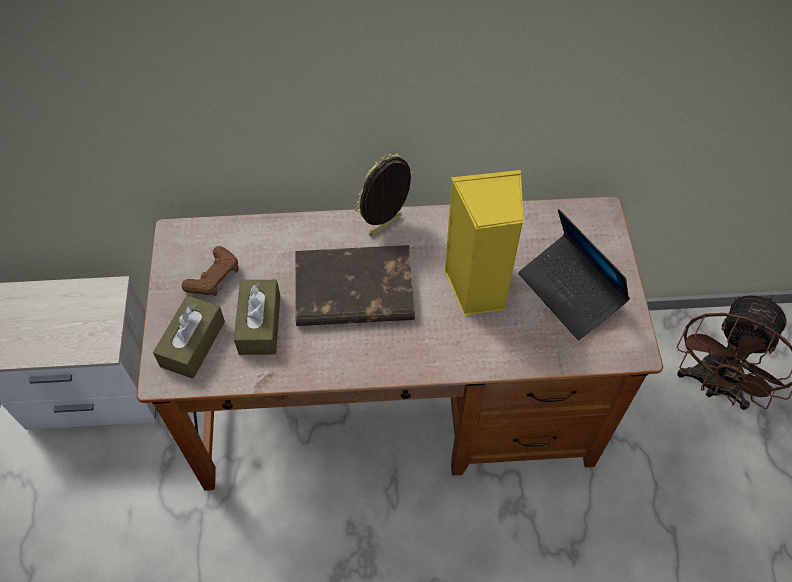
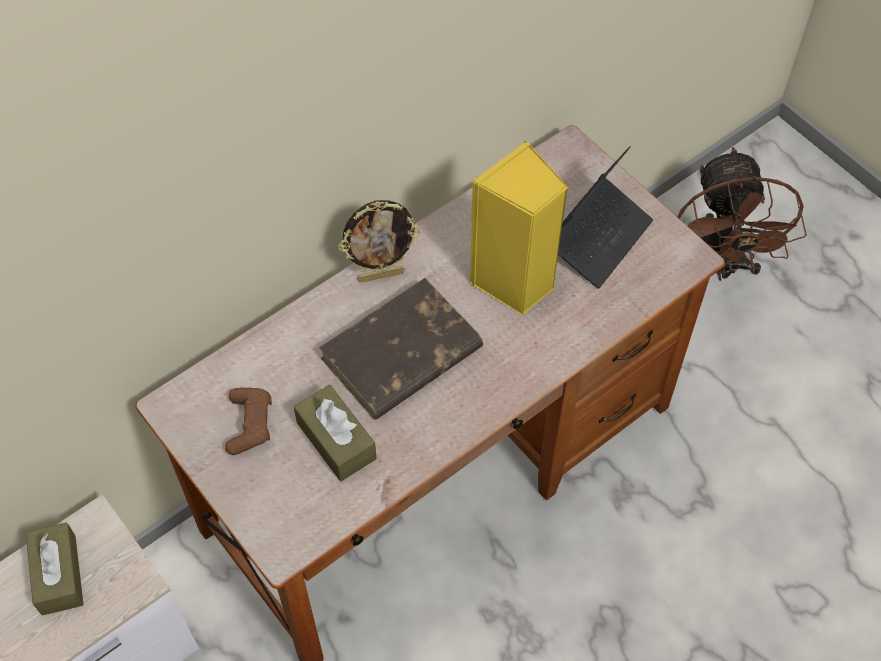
camera: 35 degrees left, 0 degrees up
(193, 343) = (285, 500): brown tissue box -> brown tissue box (58, 574)
(386, 227) = (381, 275): picture frame -> picture frame turned 120 degrees counterclockwise
(570, 292) = (598, 238): laptop -> laptop turned 75 degrees counterclockwise

